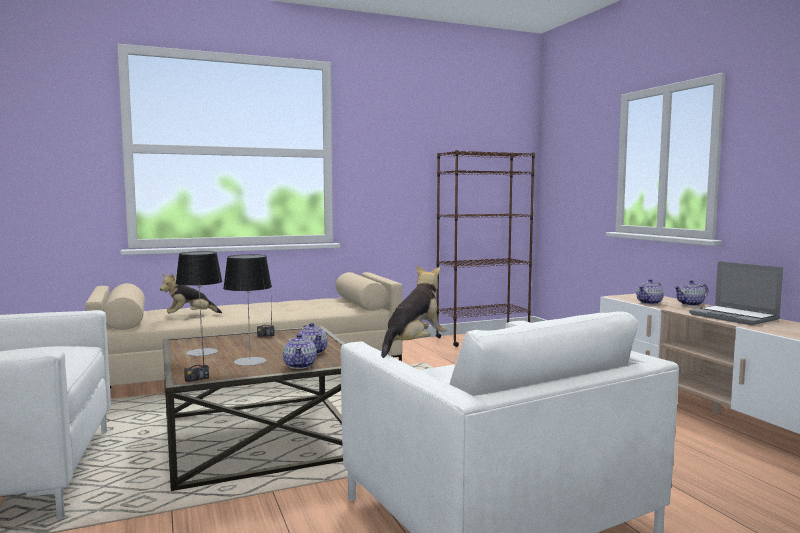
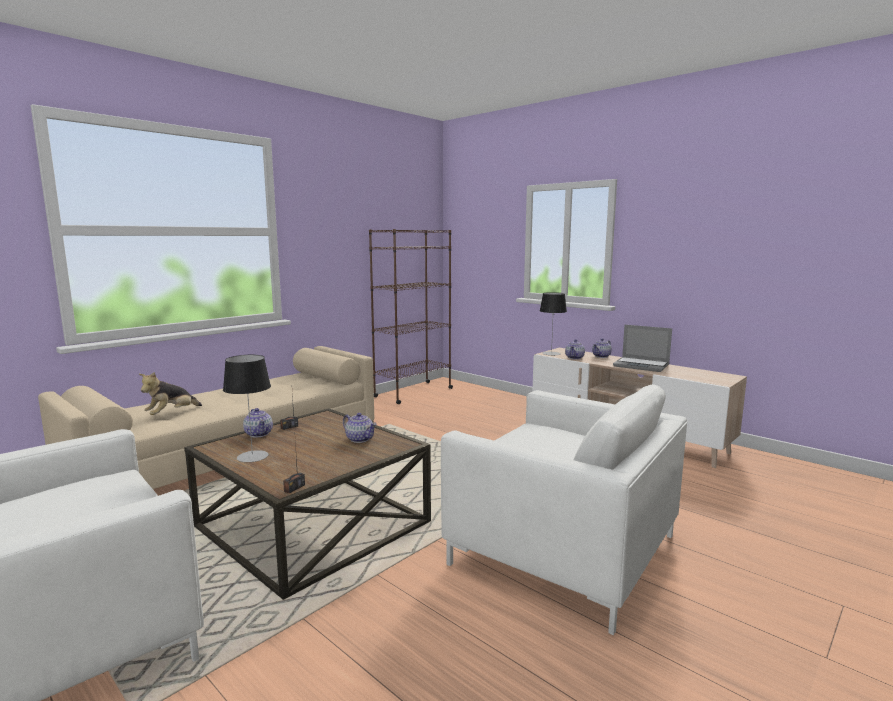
camera: 25 degrees left, 5 degrees up
(250, 361) = (316, 459): table lamp -> table lamp (551, 353)
(300, 365) = (370, 455): teapot -> teapot (259, 434)
(413, 345) = (504, 429): plush toy -> none

